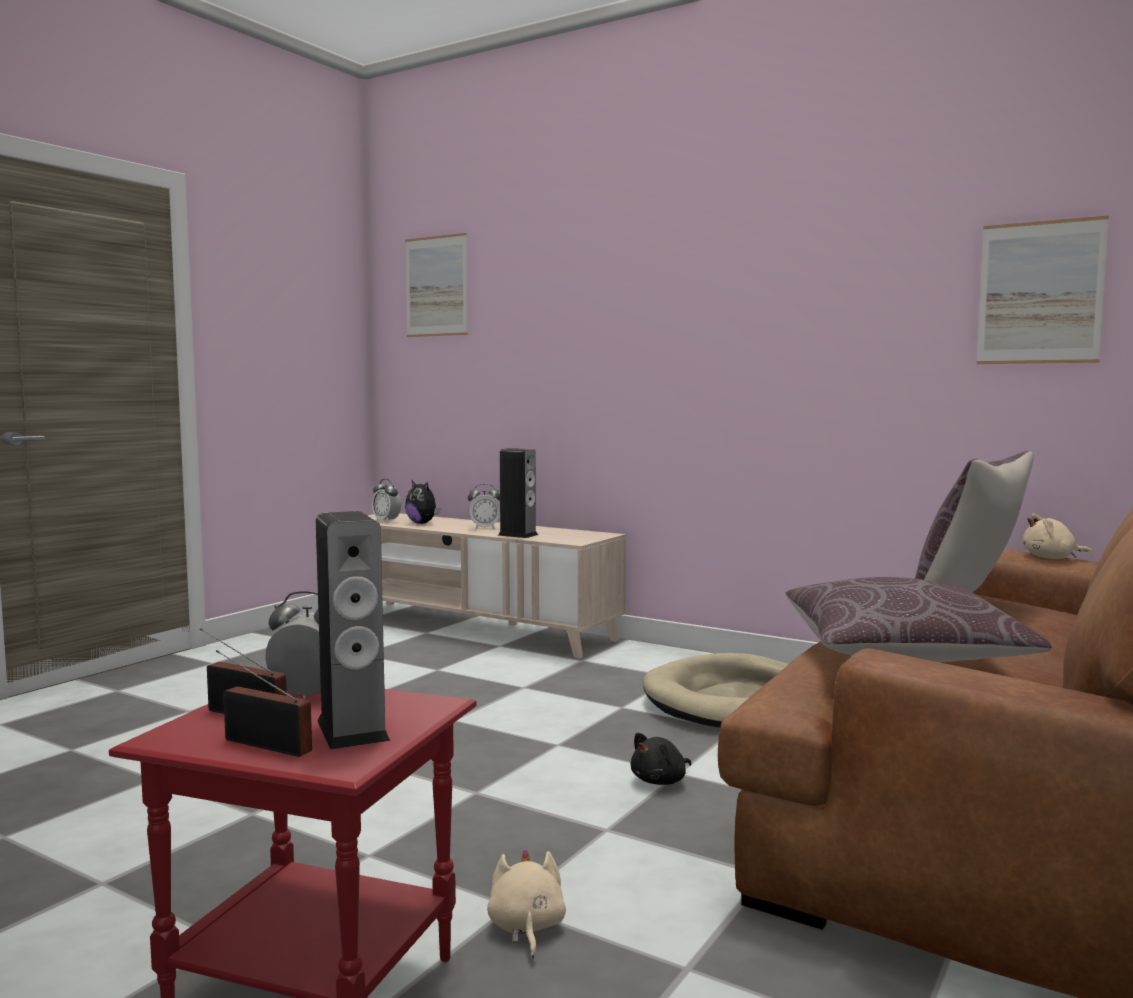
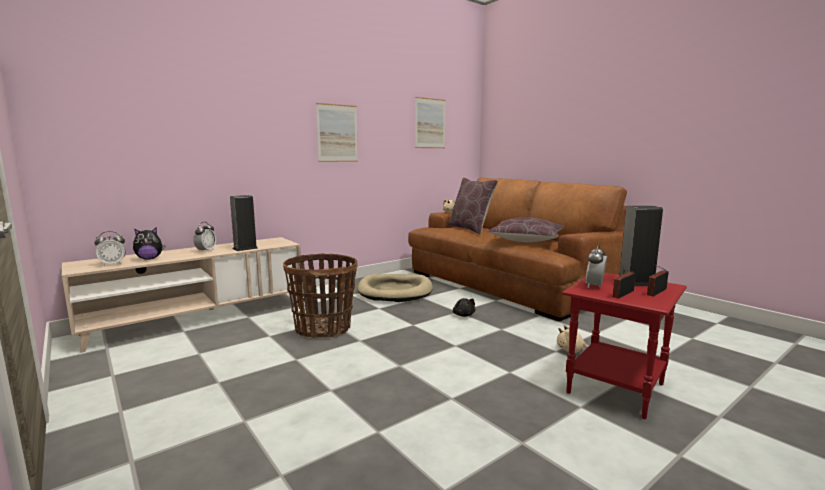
camera: 70 degrees left, 5 degrees up
(436, 286) = (102, 76): picture -> picture (337, 133)
(485, 690) = (323, 329): none -> basket

